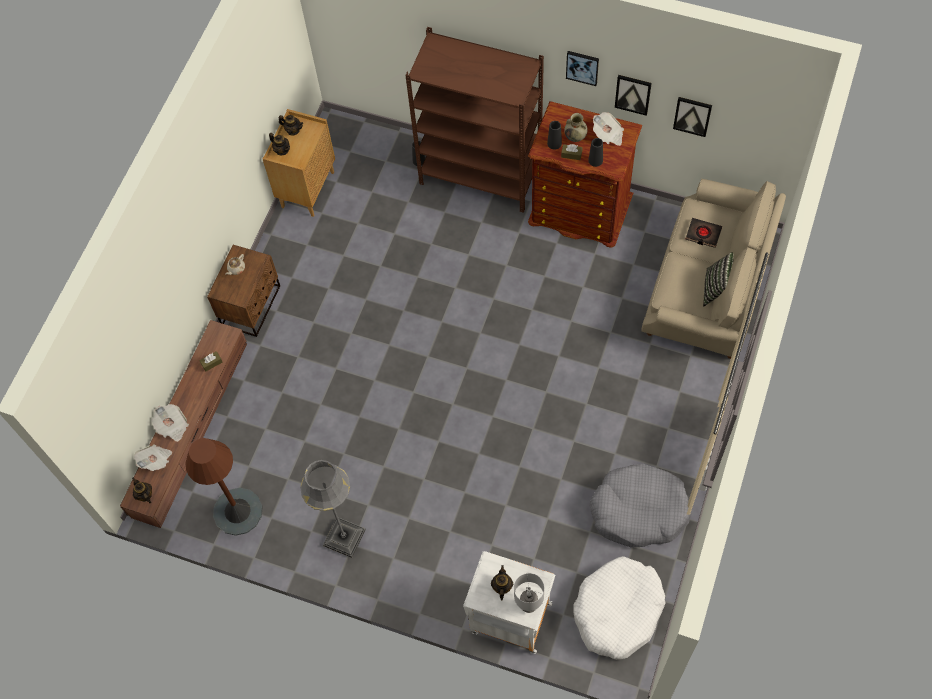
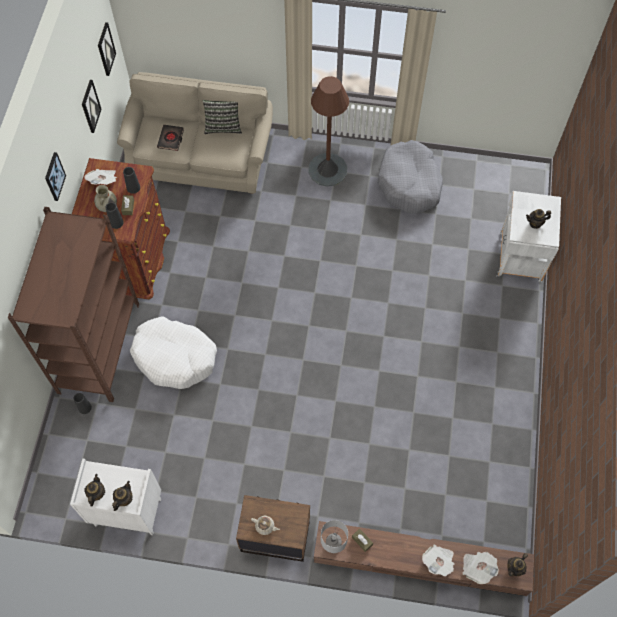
camera: 105 degrees left, 0 degrees up
(237, 511) = (491, 493): brown floor lamp -> brown floor lamp (327, 170)
(308, 189) = (127, 512): brown cabinet -> white cabinet
(344, 538) = (490, 394): grey floor lamp -> none
(528, 605) = (543, 203): grey table lamp -> grey table lamp (333, 546)
(618, 611) = (493, 188): white dog bed -> white dog bed (175, 357)
(633, 94) = (73, 146): picture -> picture (105, 49)

